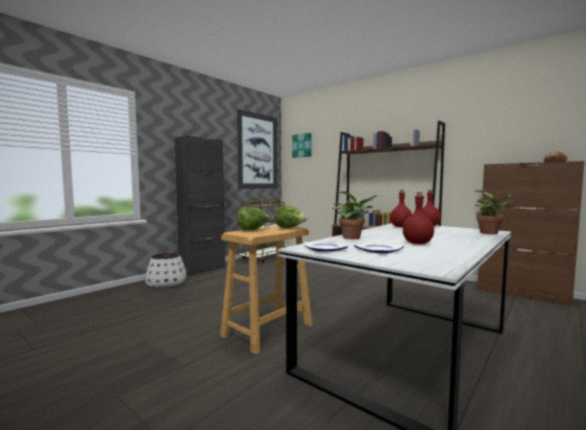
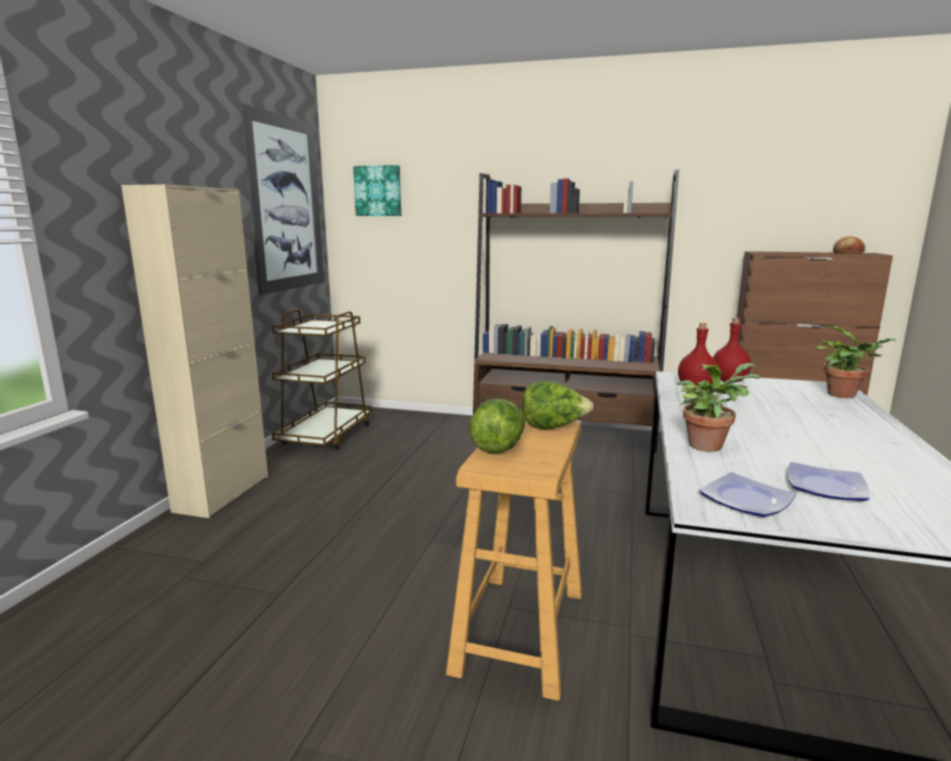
camera: 25 degrees left, 10 degrees up
(166, 282) = (168, 550): white planter -> none
(203, 270) = (222, 493): black cabinet -> beige cabinet
(418, 243) = (826, 448): red bottle -> none

